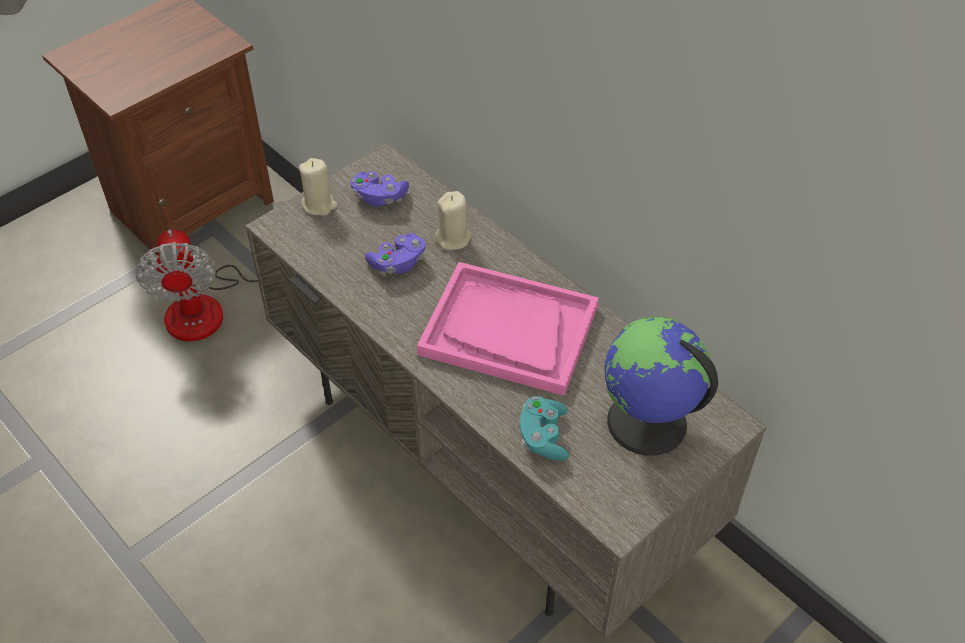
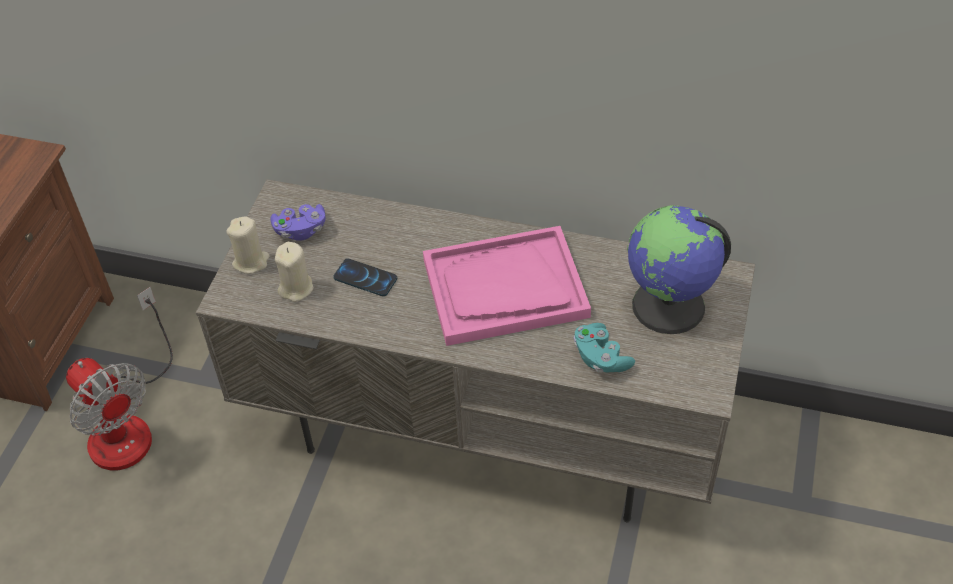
camera: 30 degrees left, 0 degrees up
(398, 263) = (365, 278): purple game controller -> phone
(453, 238) = (396, 235): beige candle -> beige candle (296, 288)

